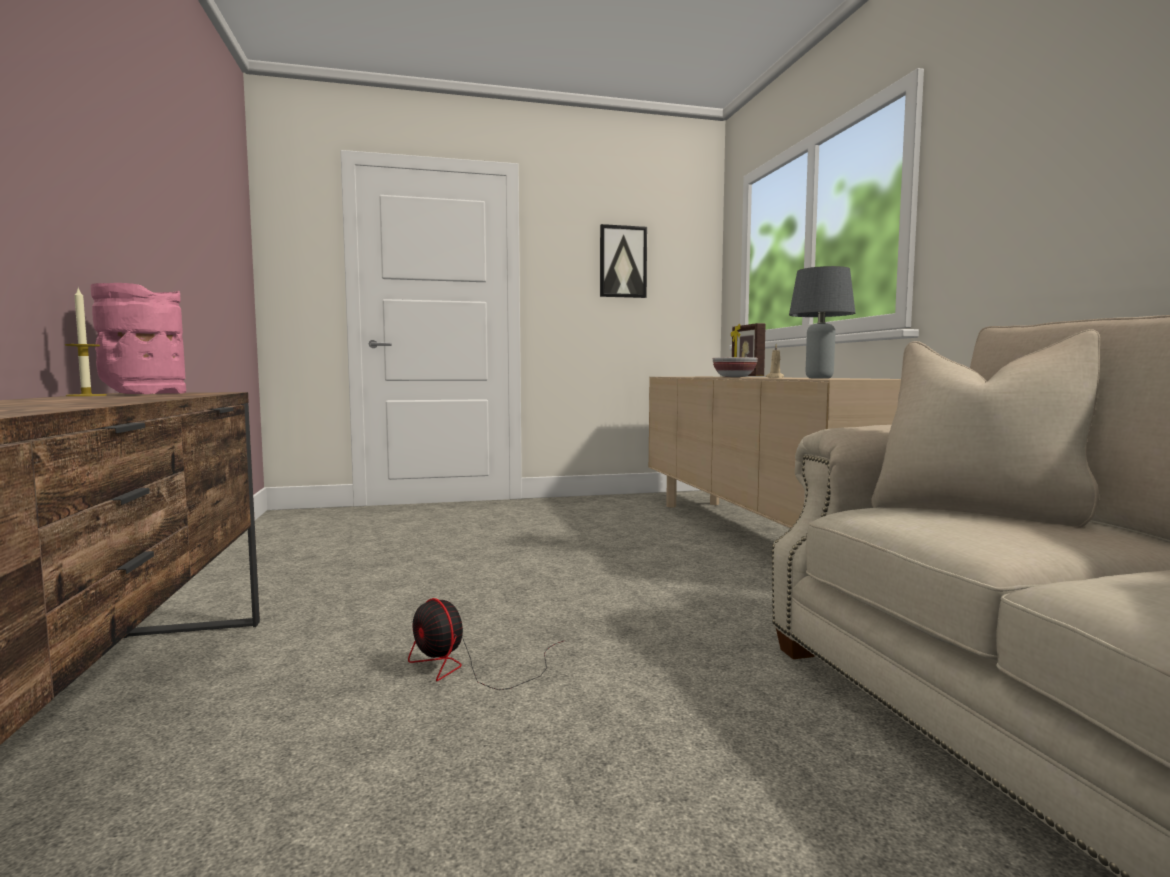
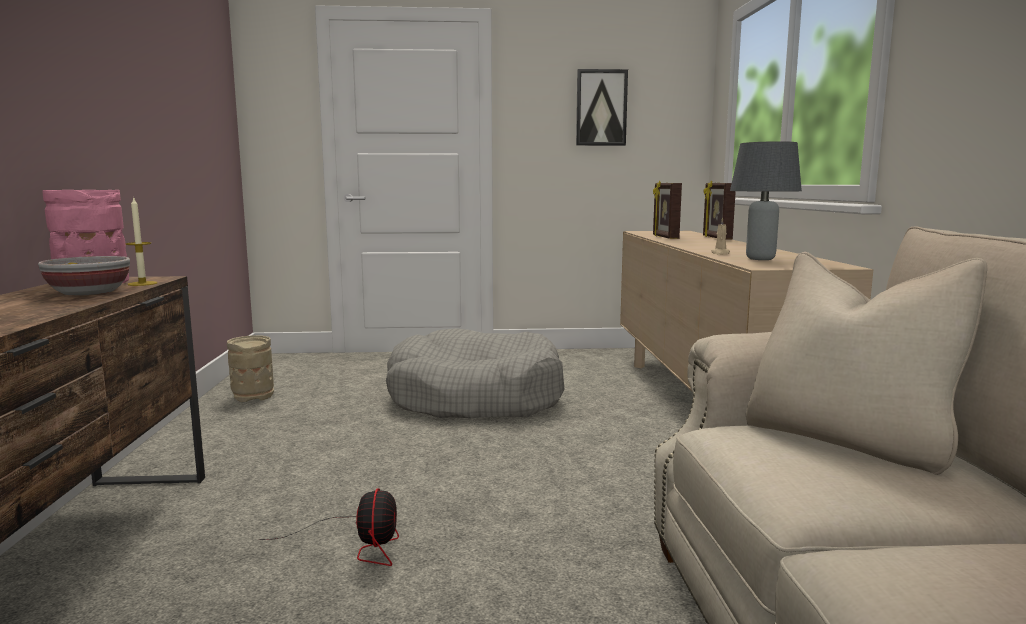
camera: 10 degrees right, 5 degrees up
(86, 395) = (38, 290): candle -> candle (142, 283)
(281, 546) = (253, 395): none -> beige vase
(469, 668) = (360, 543): fan -> fan turned 150 degrees counterclockwise
(524, 537) = (475, 397): none -> grey dog bed
(698, 376) = (664, 237): none -> picture frame
(734, 377) = (696, 242): bowl -> bowl (88, 293)

